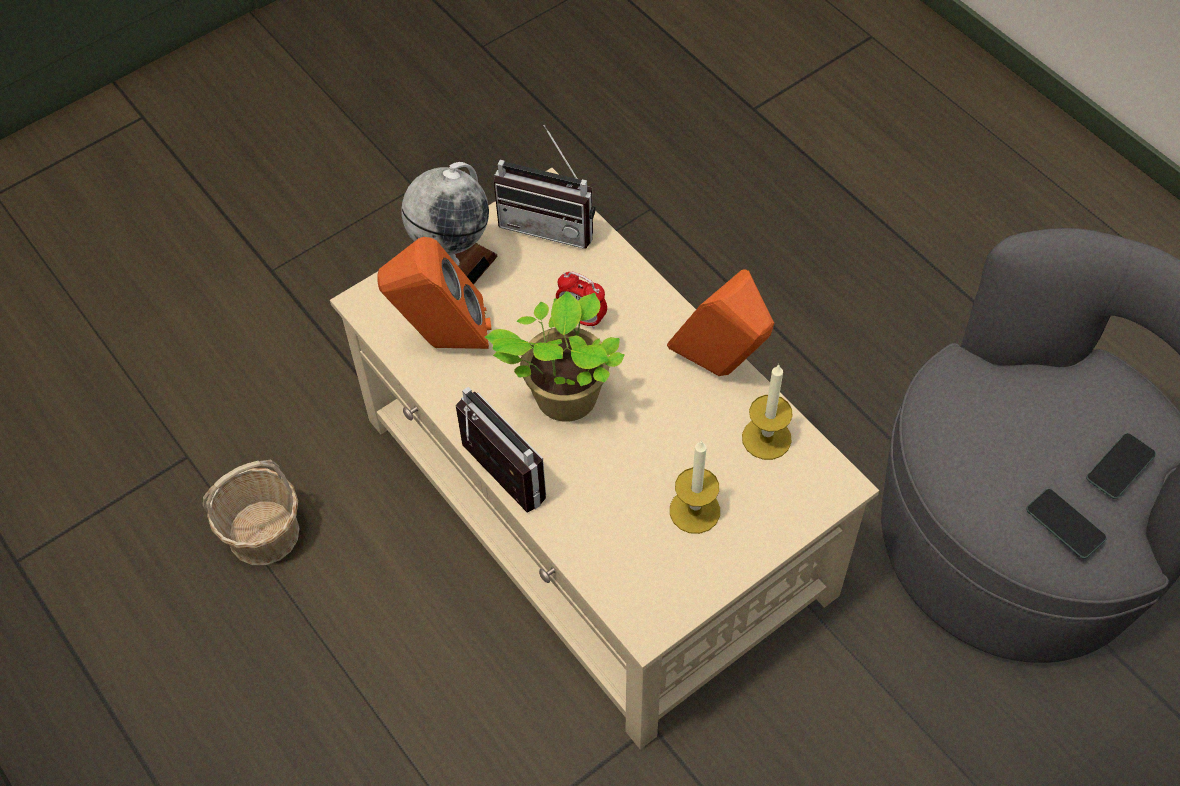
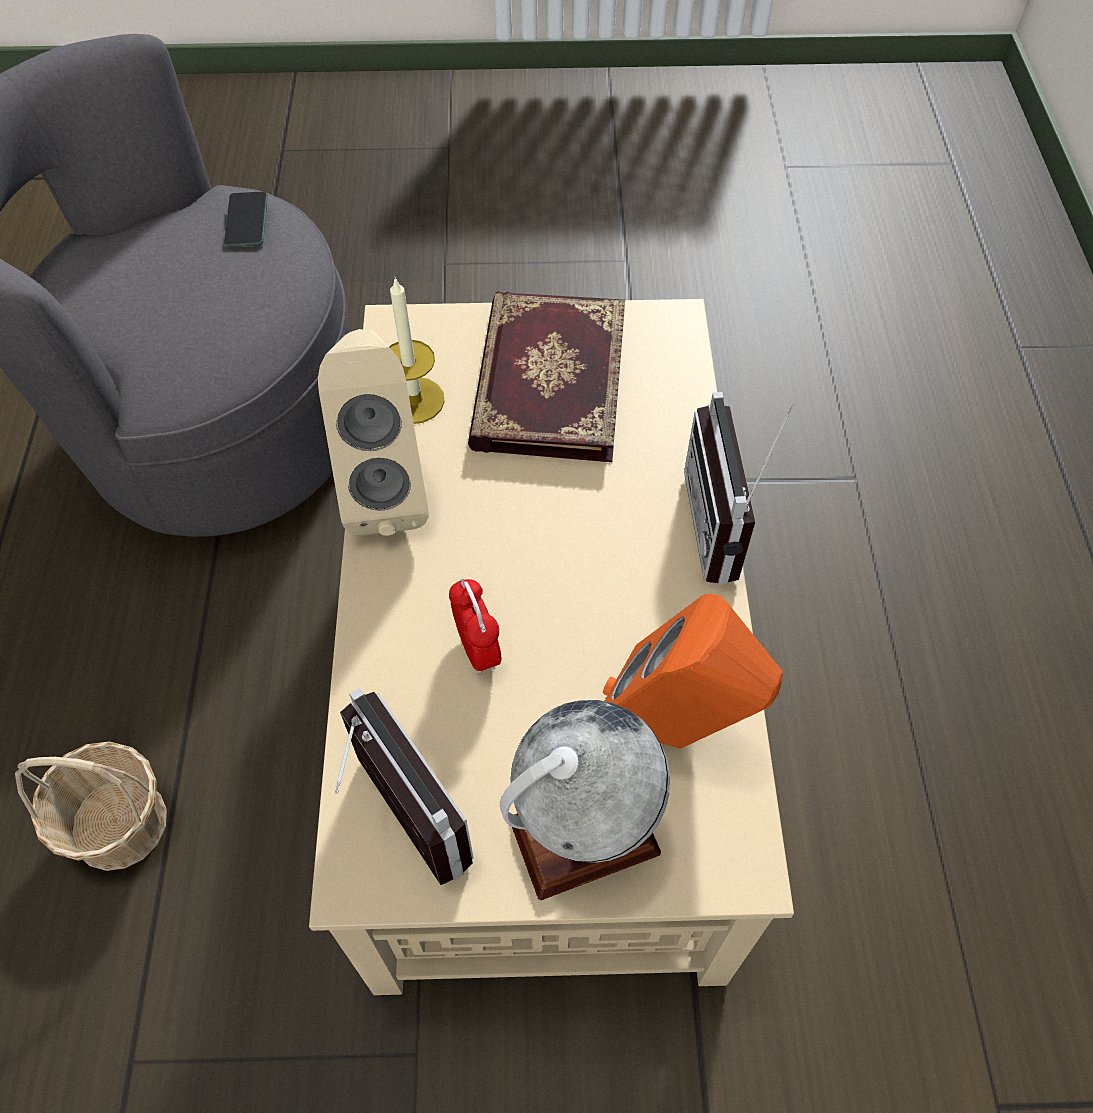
camera: 145 degrees left, 0 degrees up
(264, 533) = (932, 913): basket -> basket (119, 823)
(562, 399) = (584, 565): potted plant -> none
(694, 511) = (546, 381): candle -> book
(720, 369) = (386, 491): orange speaker -> beige speaker
(1120, 466) = (148, 231): phone -> none

